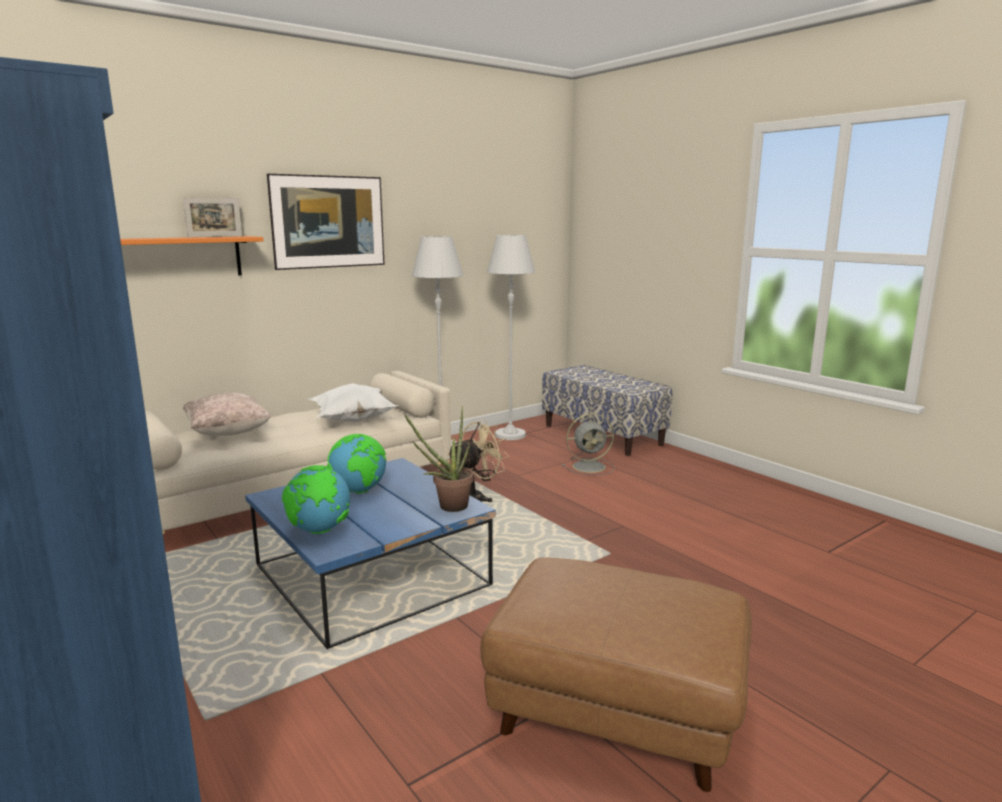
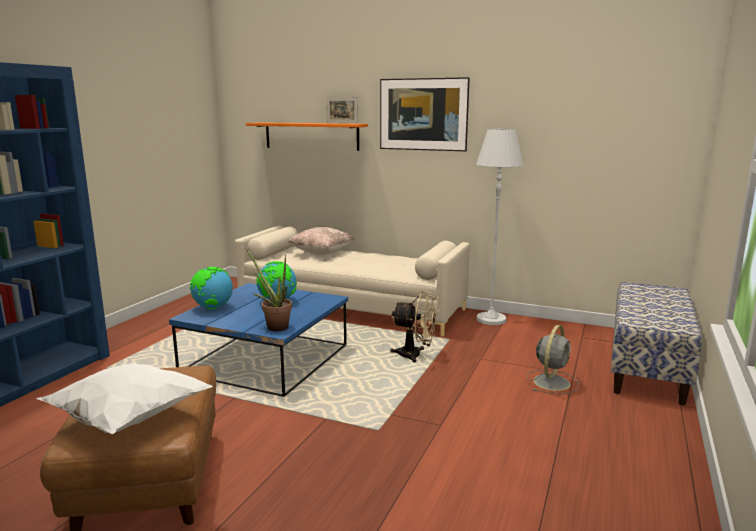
camera: 60 degrees right, 0 degrees up
(352, 421) = (385, 267): white pillow -> white pillow (127, 419)
(510, 435) = (564, 333): white floor lamp -> none
(590, 466) = (552, 382): grey fan -> grey fan turned 105 degrees counterclockwise

